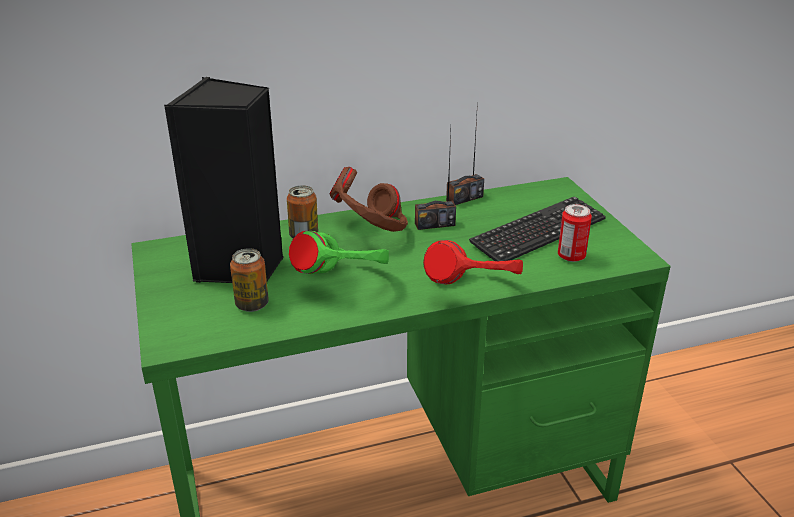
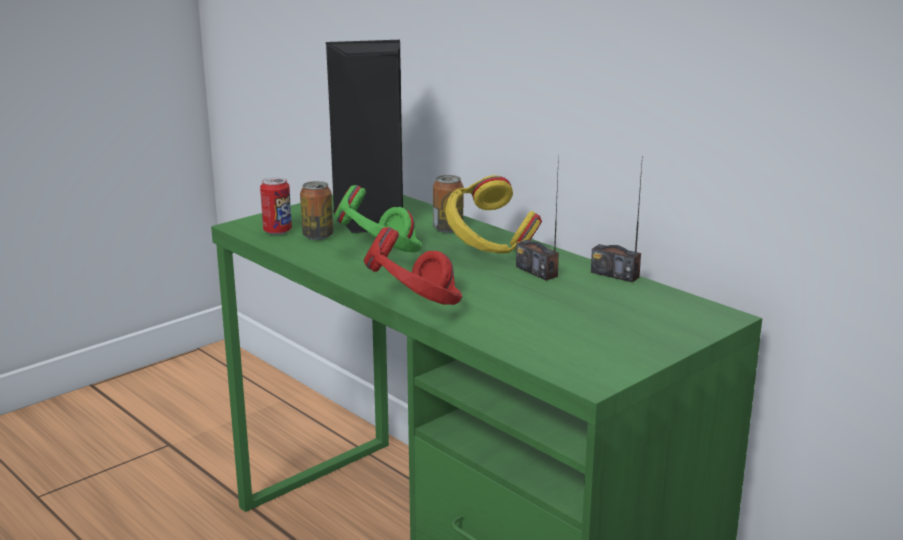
camera: 65 degrees right, 10 degrees down
(371, 230) = (489, 250): brown headphones -> yellow headphones
(538, 232) = (583, 320): keyboard -> none
(571, 256) = (547, 343): can -> can (277, 231)

